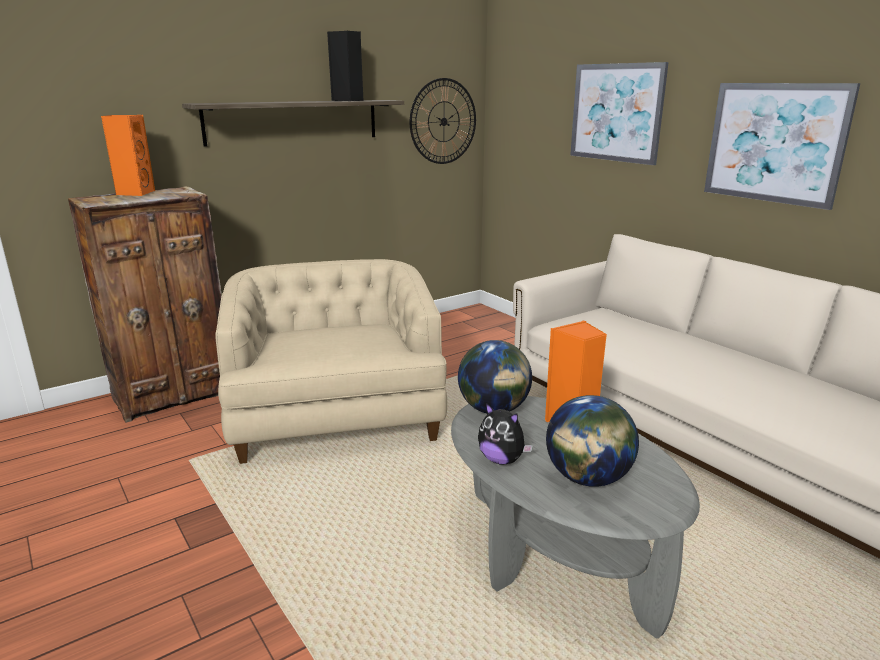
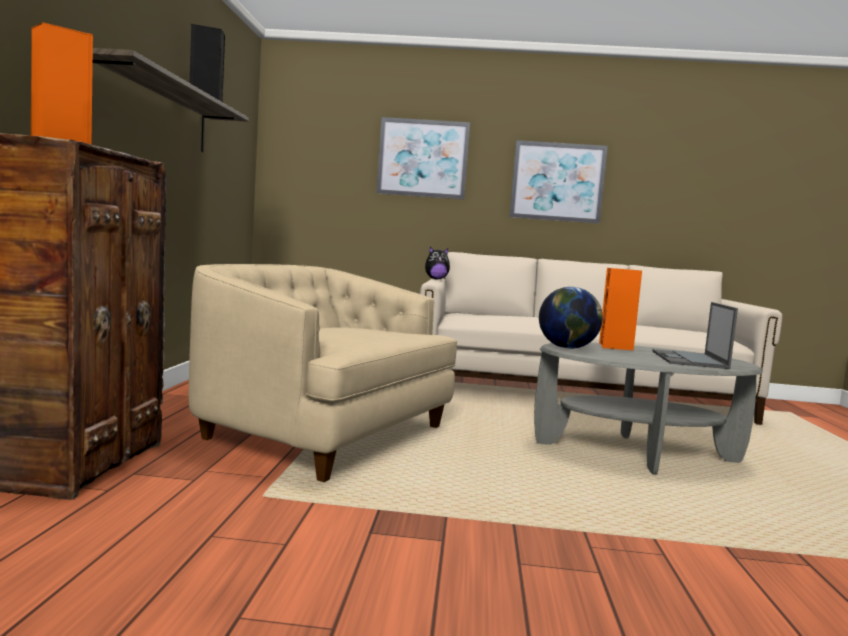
camera: 50 degrees left, 15 degrees down
(443, 121) = (238, 153): wall clock -> none
(502, 460) = (642, 361): plush toy -> plush toy (436, 279)
(587, 478) = (689, 360): globe -> laptop

